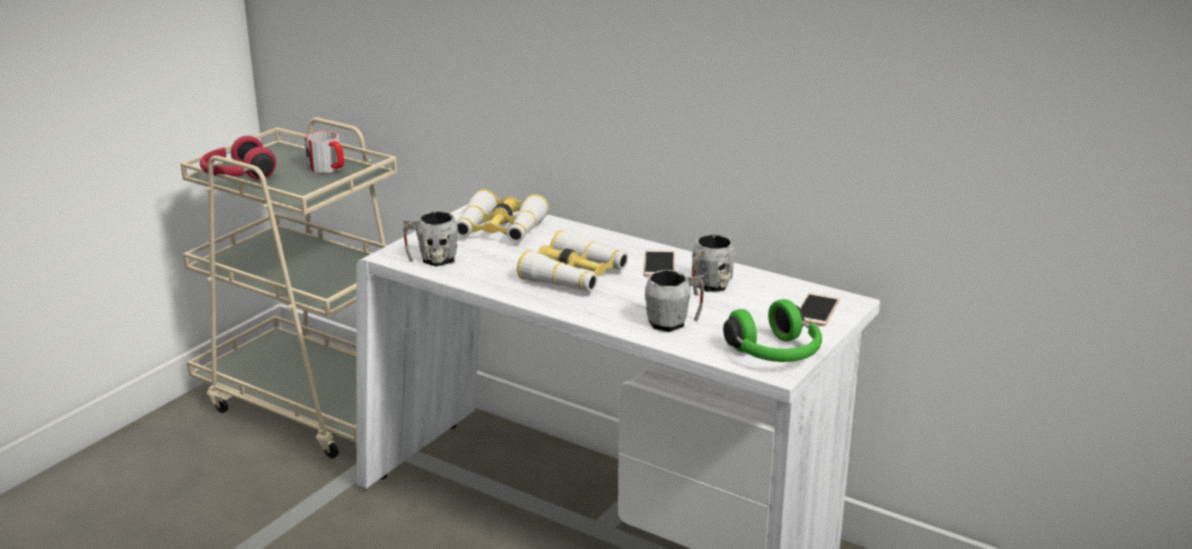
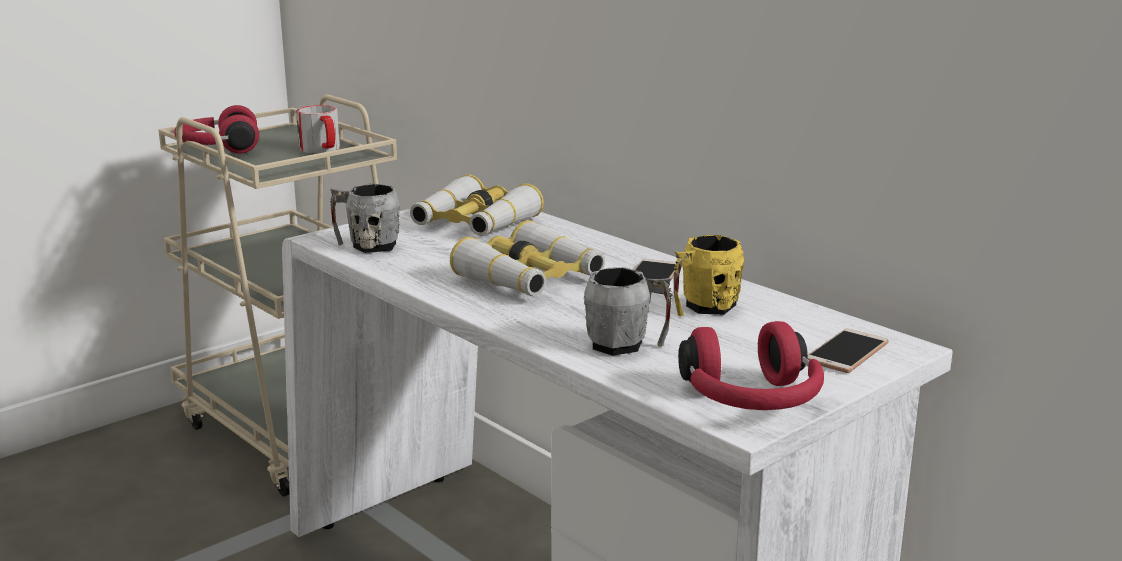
camera: 15 degrees right, 5 degrees down
(708, 286) = (703, 308): grey mug -> yellow mug
(775, 354) = (752, 401): green headphones -> red headphones

